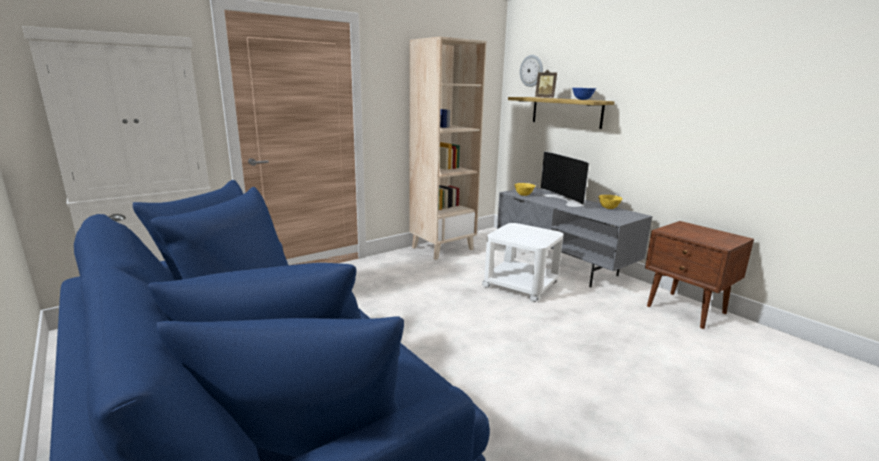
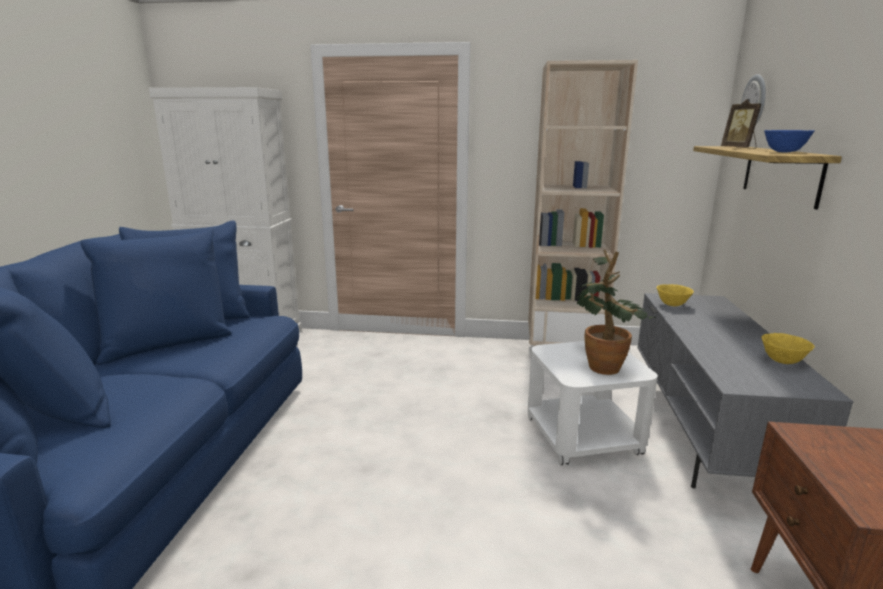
camera: 45 degrees right, 0 degrees up
(533, 234) = (602, 364): none -> potted plant
(564, 200) = (727, 327): television -> none

